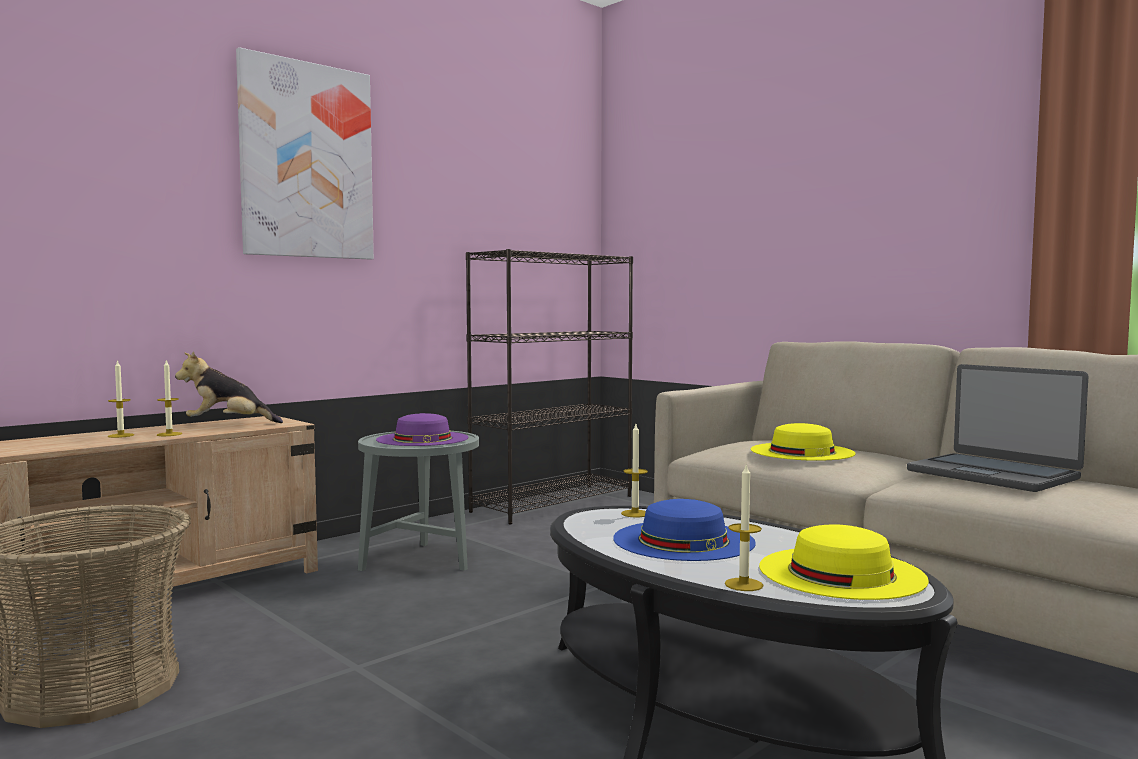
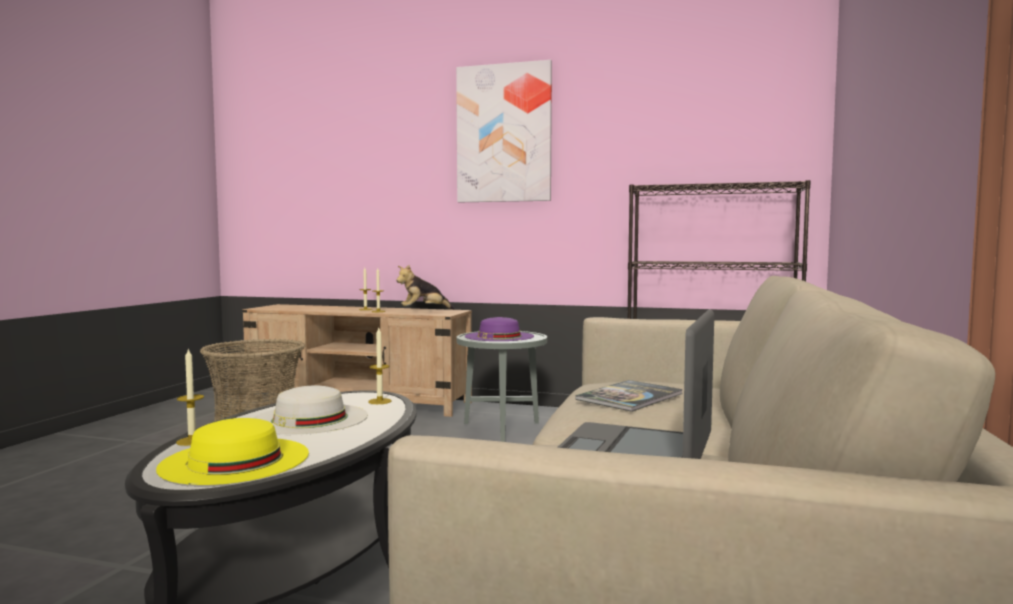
camera: 60 degrees right, 0 degrees up
(228, 424) = (423, 311): plush toy -> plush toy turned 75 degrees counterclockwise
(683, 540) = (310, 418): blue hat -> white hat
(802, 451) = (630, 397): yellow hat -> book

